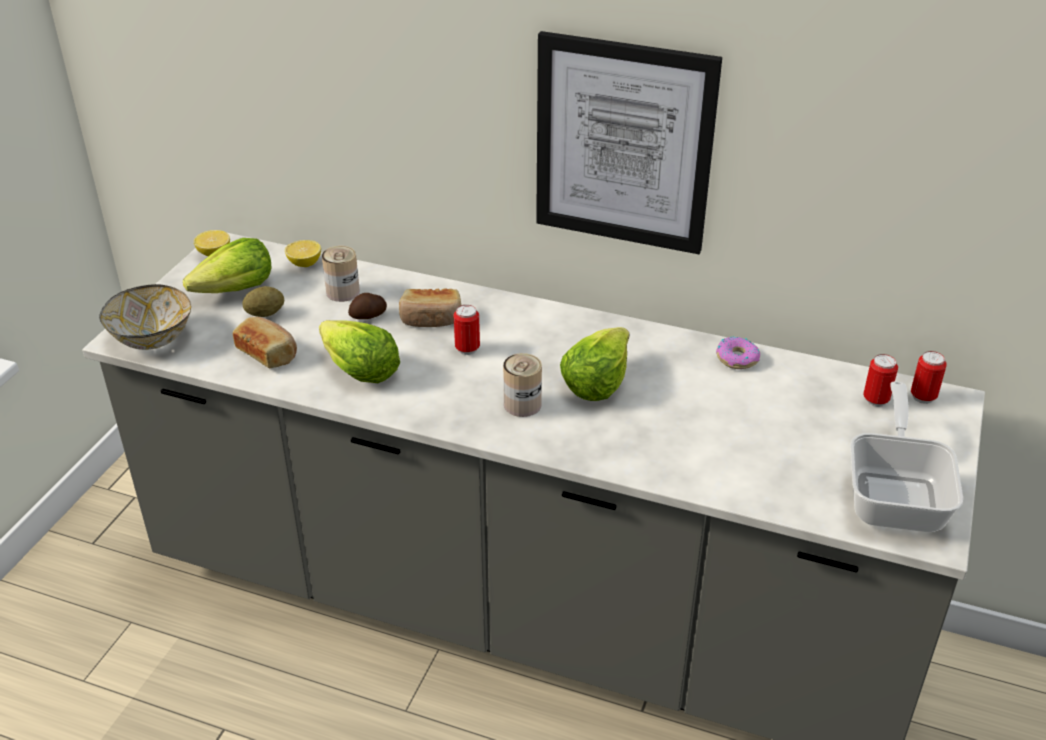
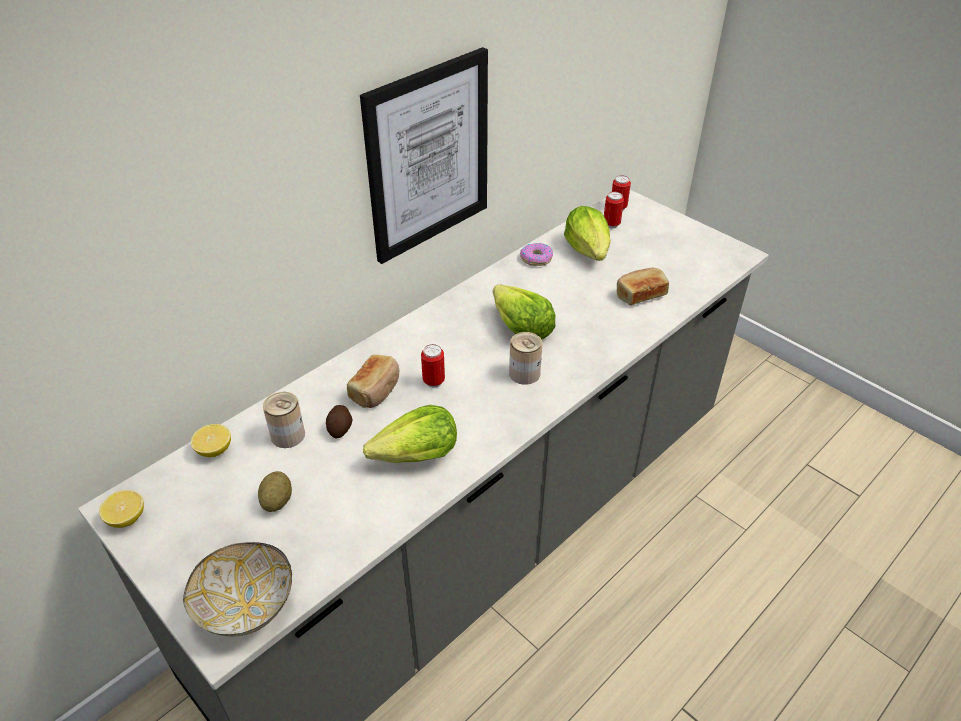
camera: 65 degrees left, 5 degrees up
(236, 290) = (215, 515): lettuce -> lettuce (588, 250)
(268, 353) = (345, 514): bread -> bread (640, 294)
(896, 494) = (699, 251): frying pan -> none

